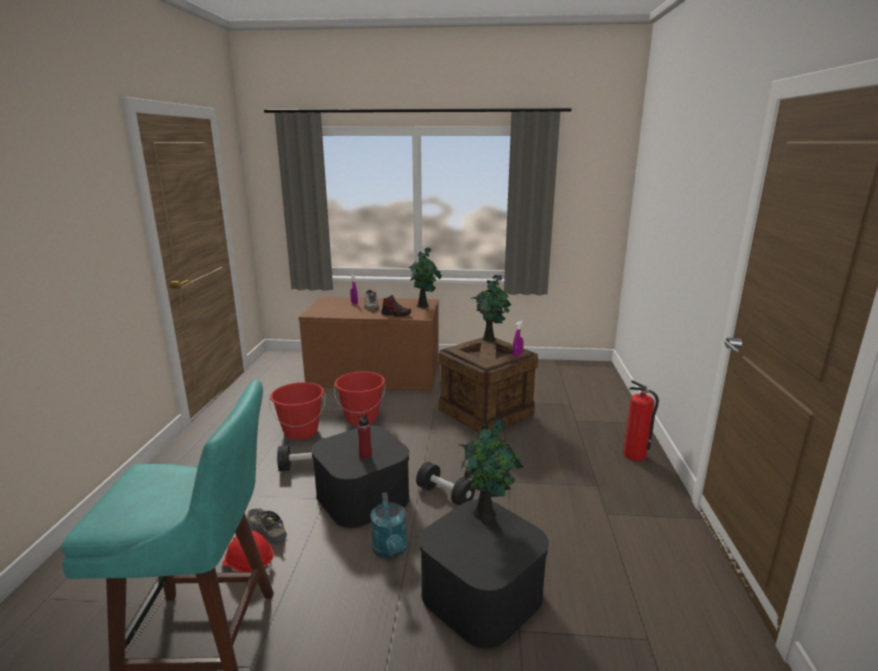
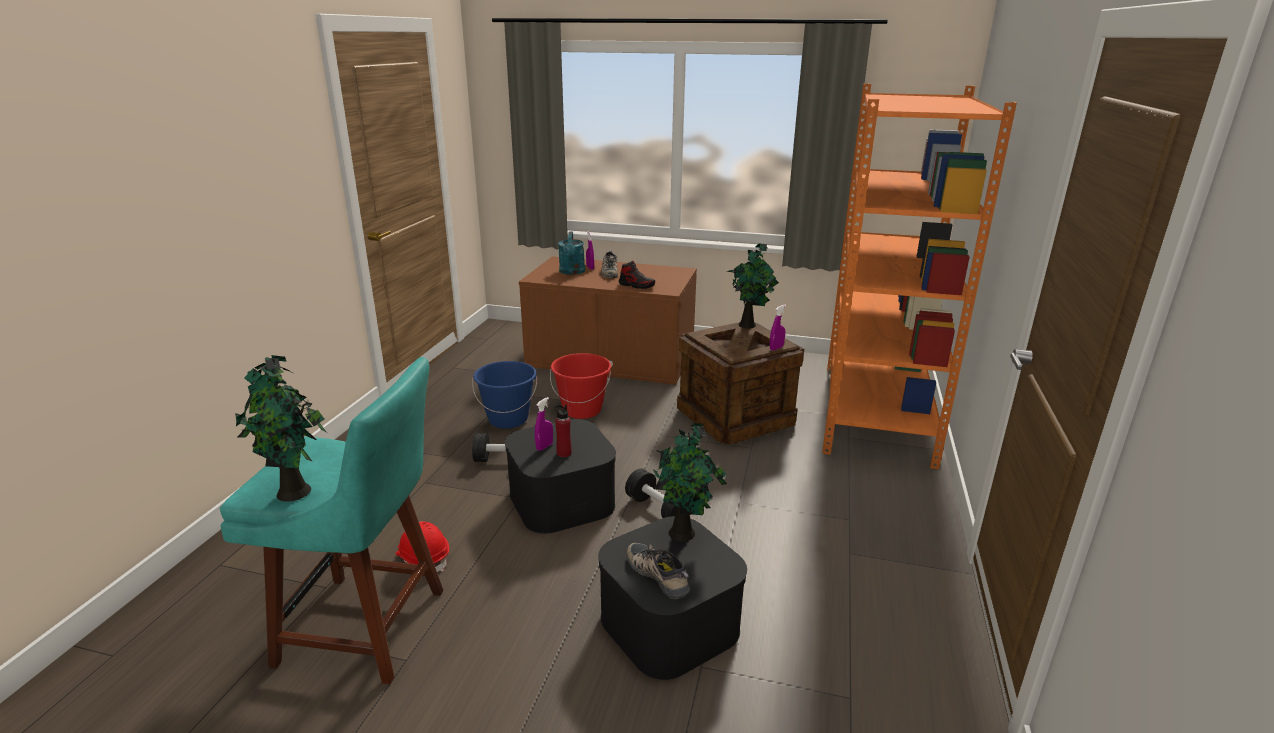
camera: 10 degrees right, 5 degrees up
(268, 528) = (451, 522): shoe -> shoe (659, 574)
(301, 432) = (508, 419): red bucket -> blue bucket
(347, 451) = (544, 446): none -> purple spray bottle
(391, 551) = (579, 563): turquoise watering can -> turquoise watering can (572, 272)
(424, 306) = (675, 276): potted plant -> potted plant (296, 492)
(589, 399) = (875, 412): none -> orange bookcase
(635, 455) = (912, 488): fire extinguisher -> none

